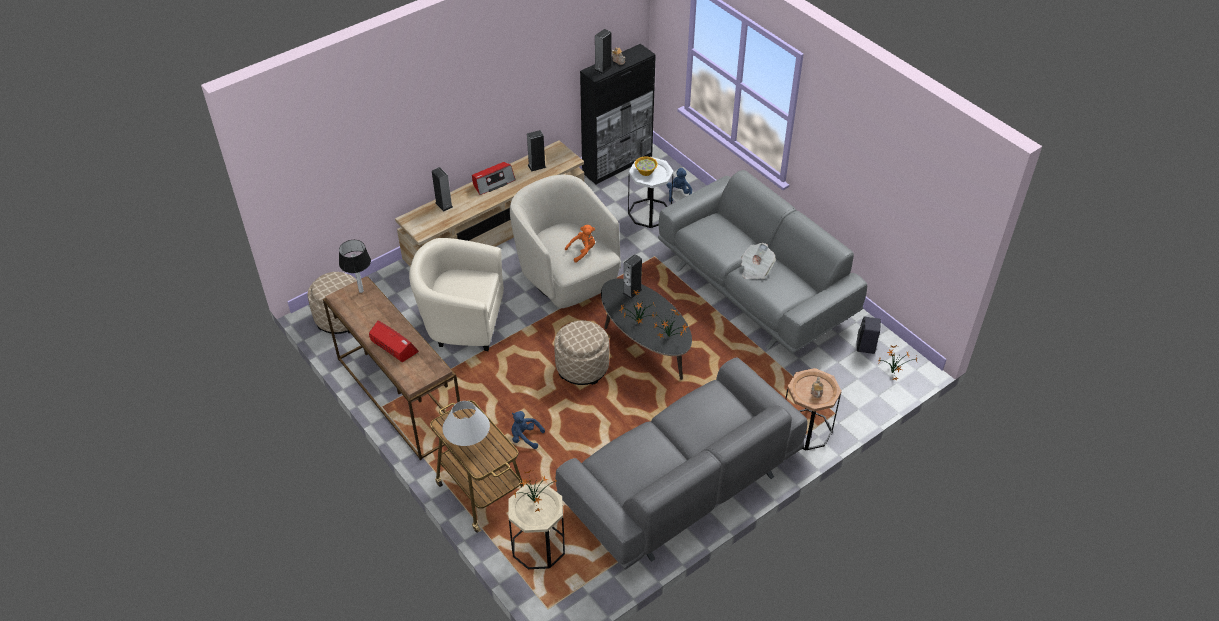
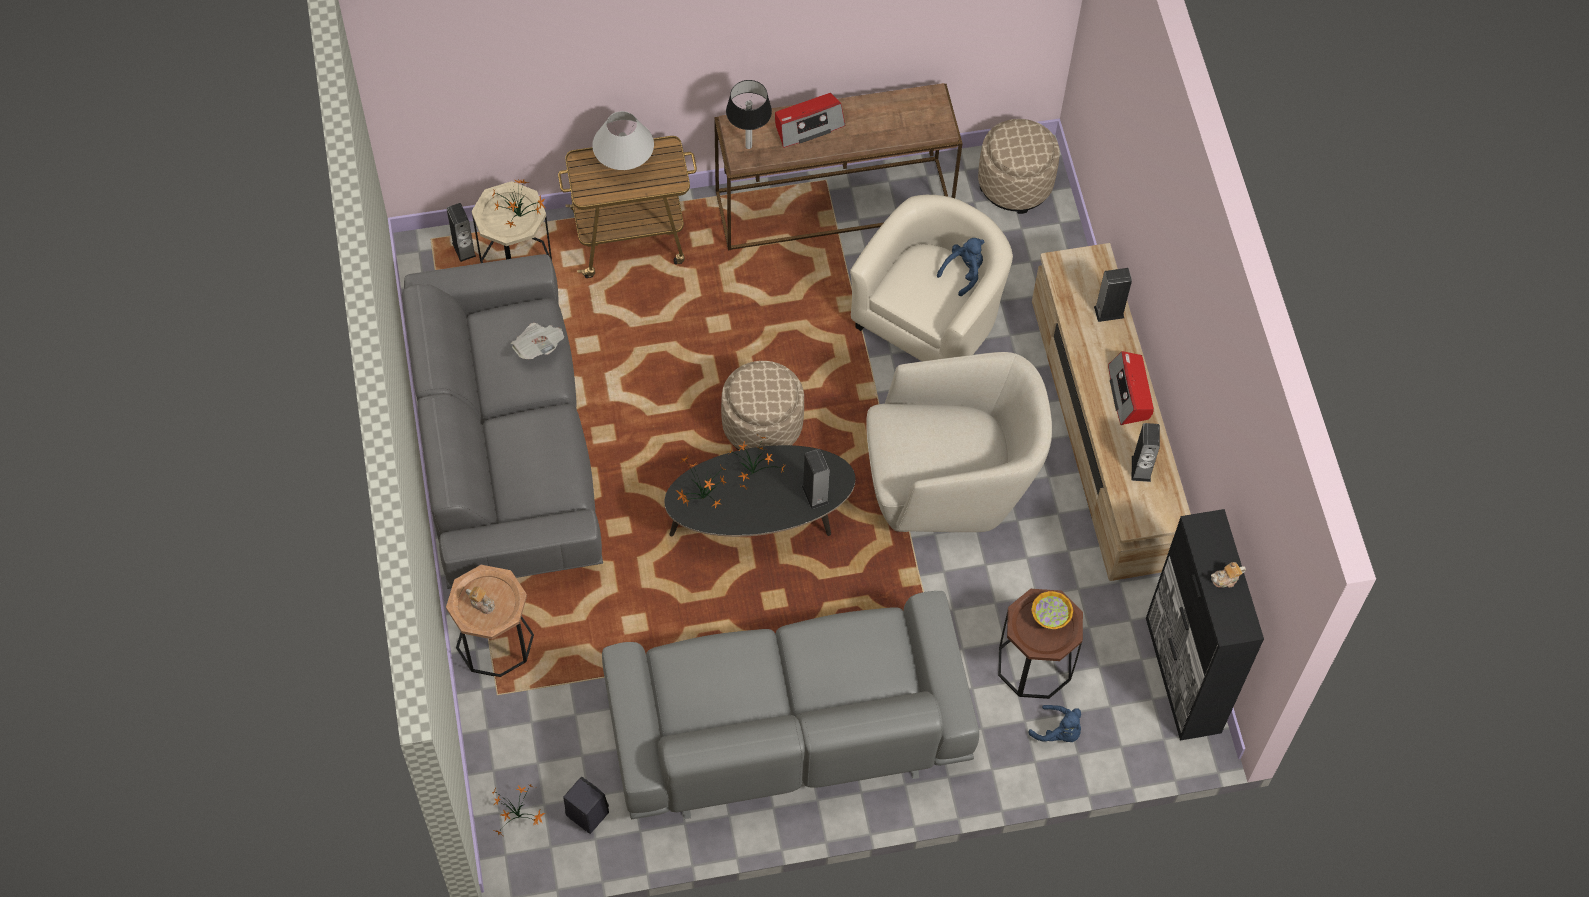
camera: 115 degrees right, 15 degrees up
(361, 291) = (931, 122): table lamp -> table lamp (749, 146)
(525, 437) = (683, 312): blue plush toy -> blue plush toy (963, 272)
(582, 251) = (915, 451): orange plush toy -> none
(603, 68) = (1213, 545): speaker -> speaker (464, 250)
(649, 213) = (1034, 664): white side table -> brown side table
(755, 269) = (753, 665): newspaper -> newspaper (538, 347)

